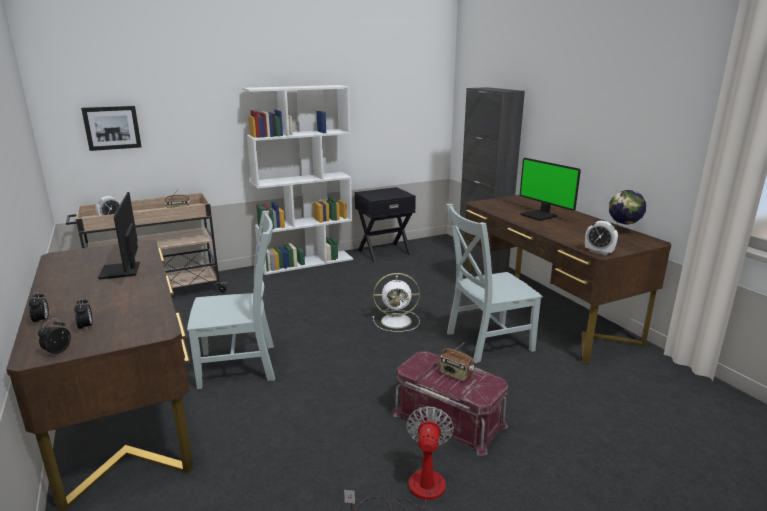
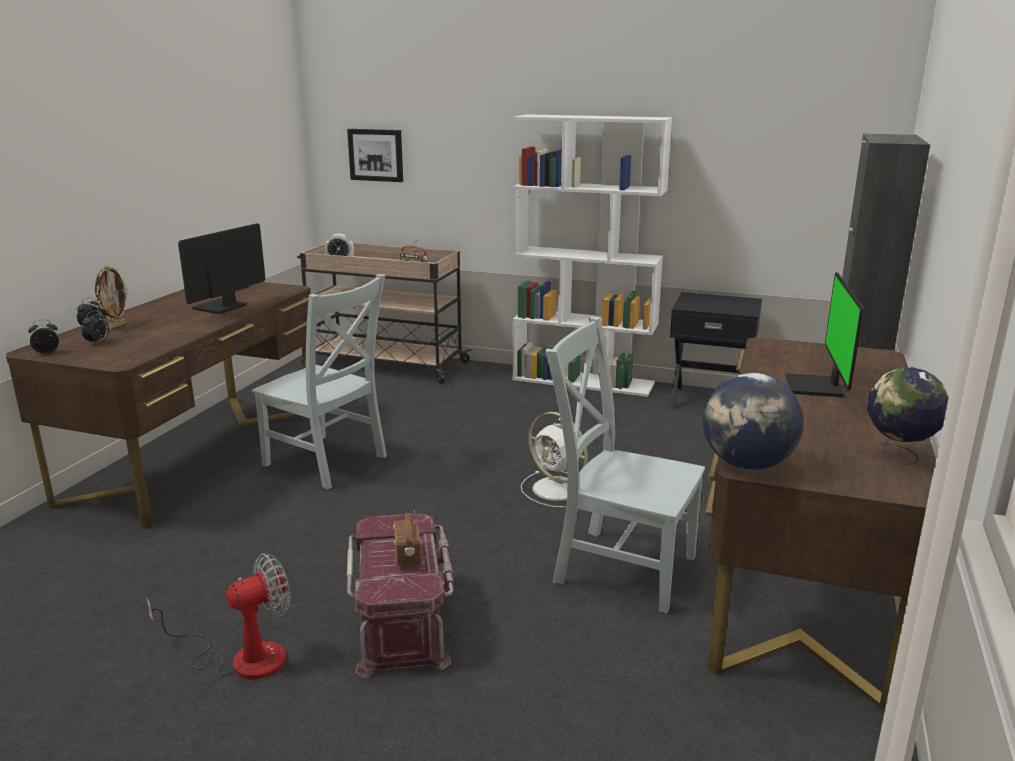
camera: 45 degrees right, 0 degrees up
(62, 312) = (116, 326): none -> picture frame
(598, 252) = (747, 464): alarm clock -> globe

